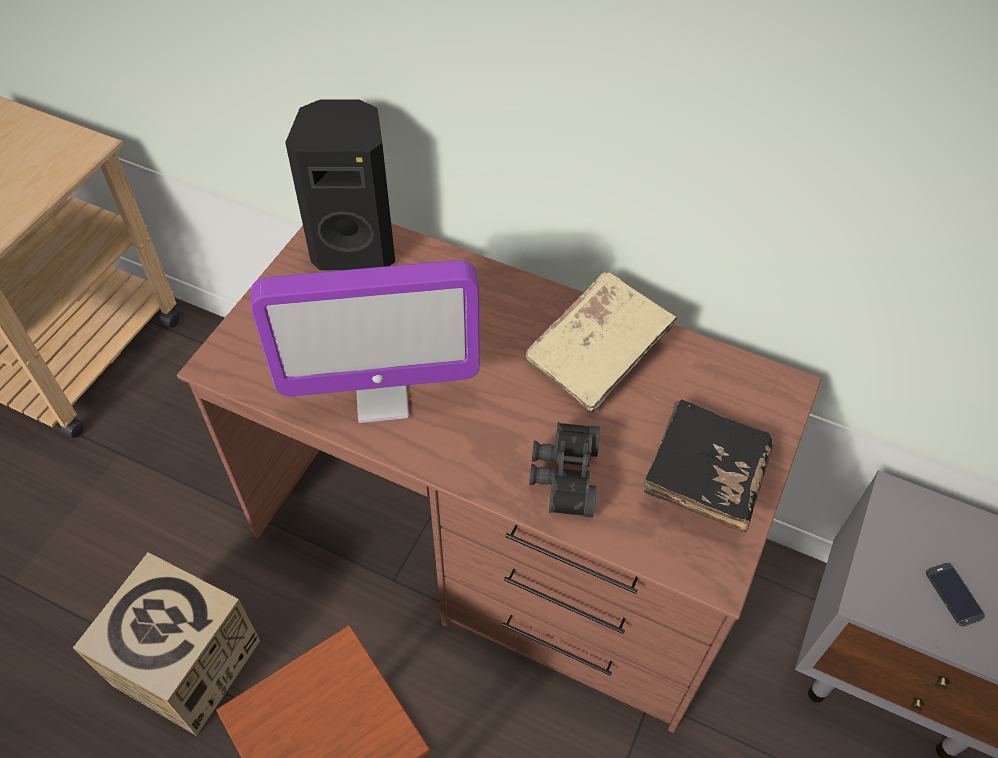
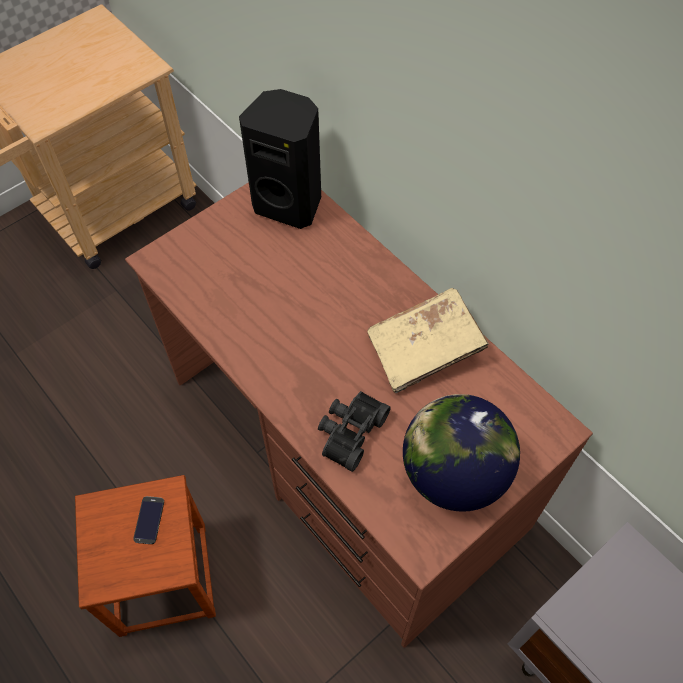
camera: 25 degrees right, 5 degrees up
(186, 663) = (97, 453): cardboard box -> none
(382, 398) = (251, 325): monitor -> none
(704, 476) = (454, 474): black book -> globe
(954, 594) = (634, 644): phone -> phone (149, 520)

